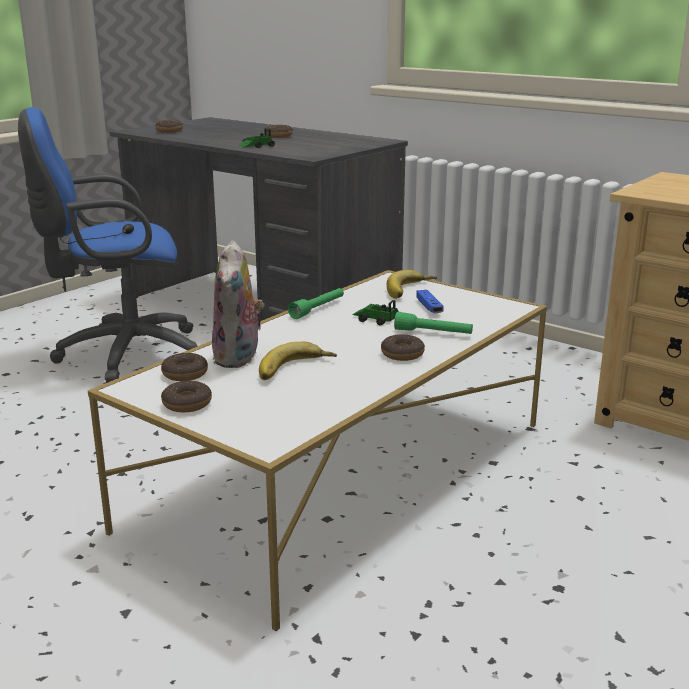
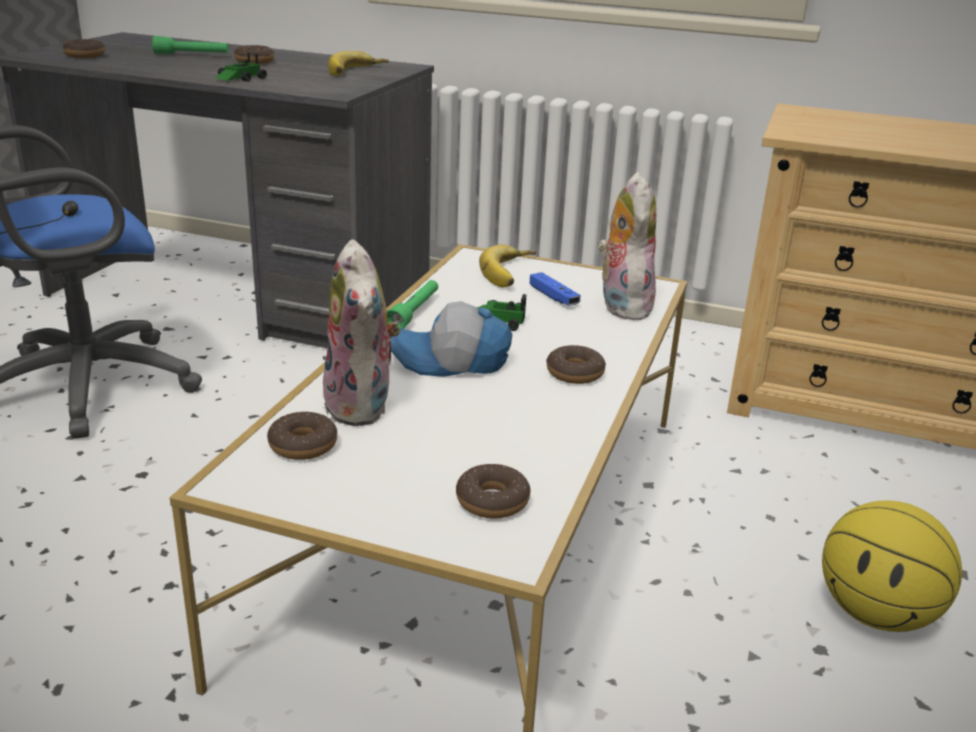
camera: 20 degrees left, 5 degrees up
(187, 404) = (343, 499): donut -> donut (492, 501)
(295, 370) = (455, 416): banana -> banana (357, 71)
(318, 339) = (449, 361): none -> cap
(433, 333) = (587, 335): green flashlight -> green flashlight (192, 55)
(477, 317) = (621, 305): none -> plush toy
(624, 575) = (877, 615): none -> basketball

